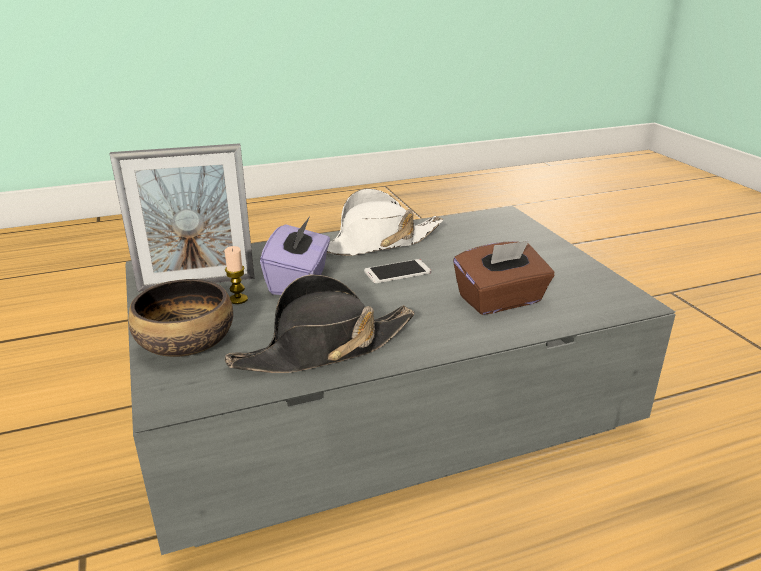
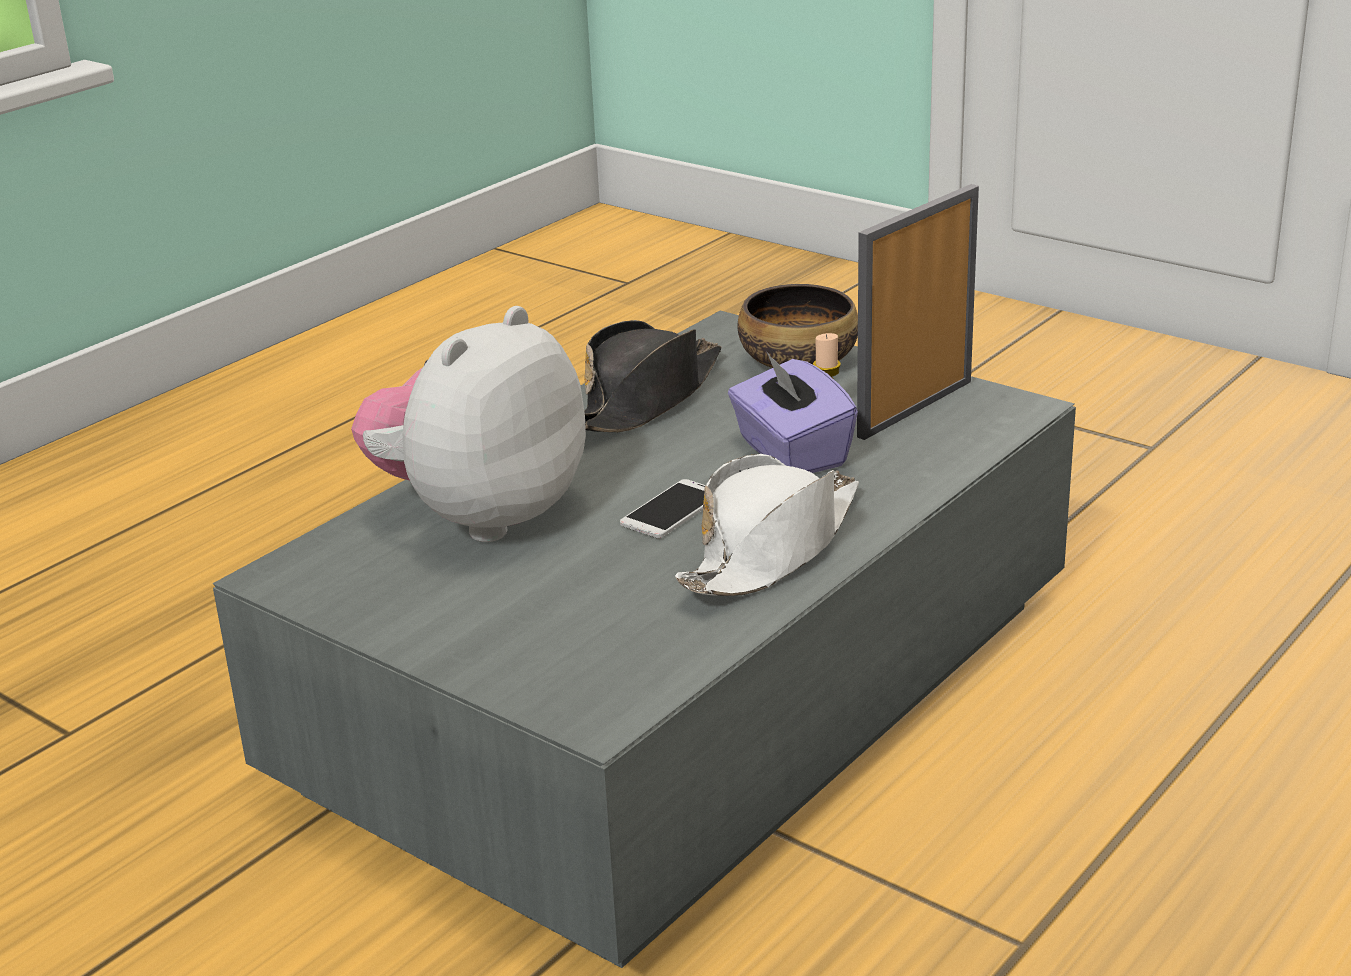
camera: 150 degrees right, 0 degrees up
(500, 300) = (481, 516): brown tissue box -> plush toy

